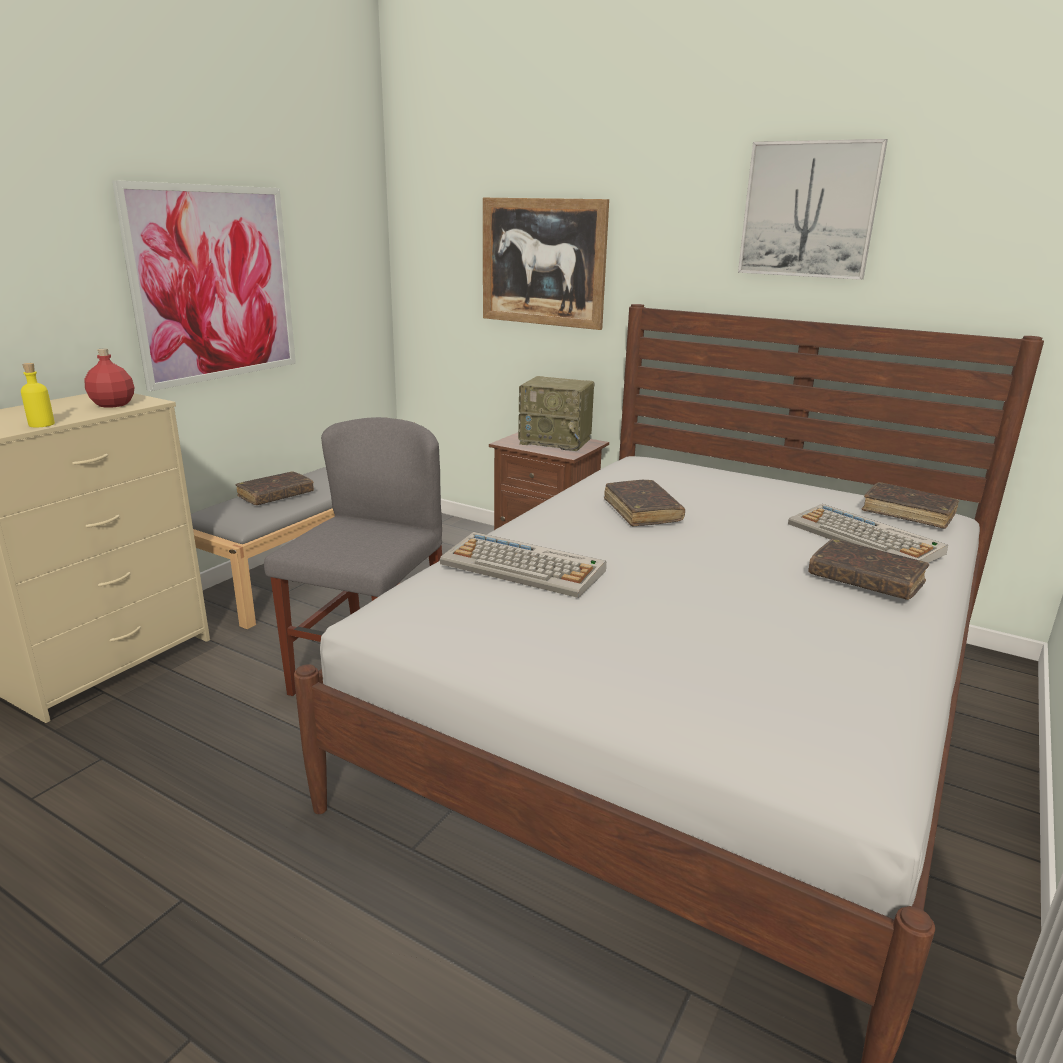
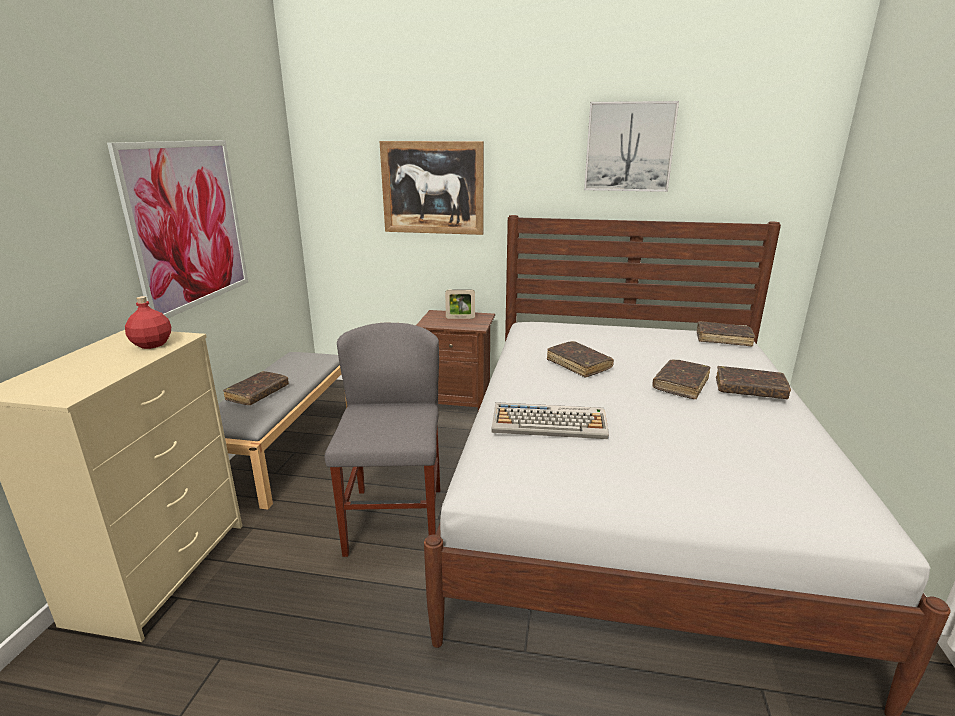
camera: 20 degrees left, 0 degrees up
(41, 424) = (111, 375): yellow bottle -> none
(557, 441) = (460, 318): radio -> picture frame
(762, 556) = (680, 384): none -> brown book
(865, 538) = (721, 361): keyboard -> none

